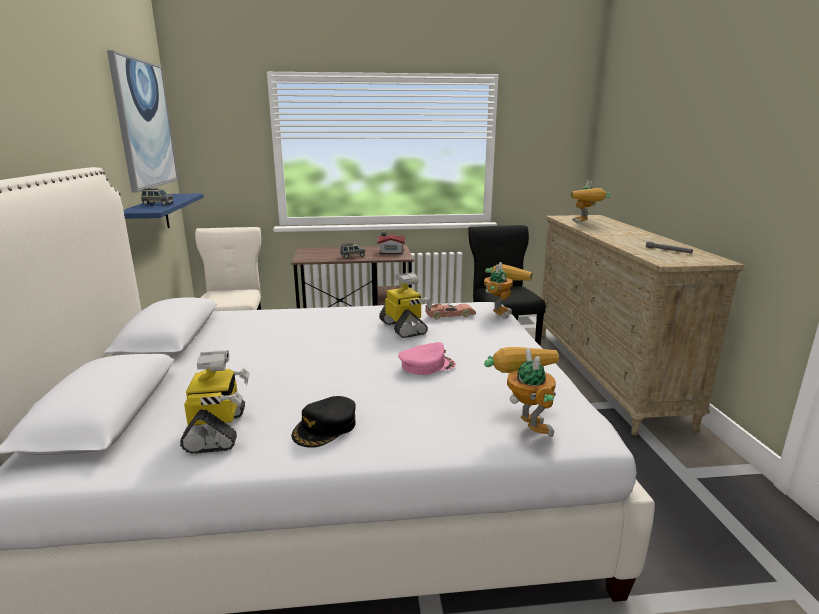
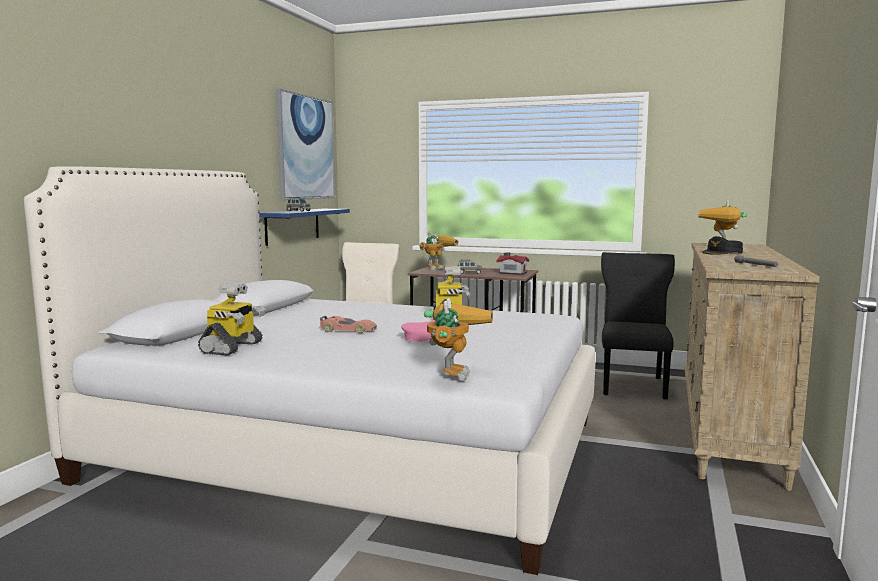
camera: 25 degrees right, 10 degrees down
(325, 427) = (302, 355): black cap -> black cap (722, 253)
(450, 315) = (505, 318): toy car -> toy car (347, 330)
(501, 311) = (562, 320): toy robot -> toy robot (438, 268)

